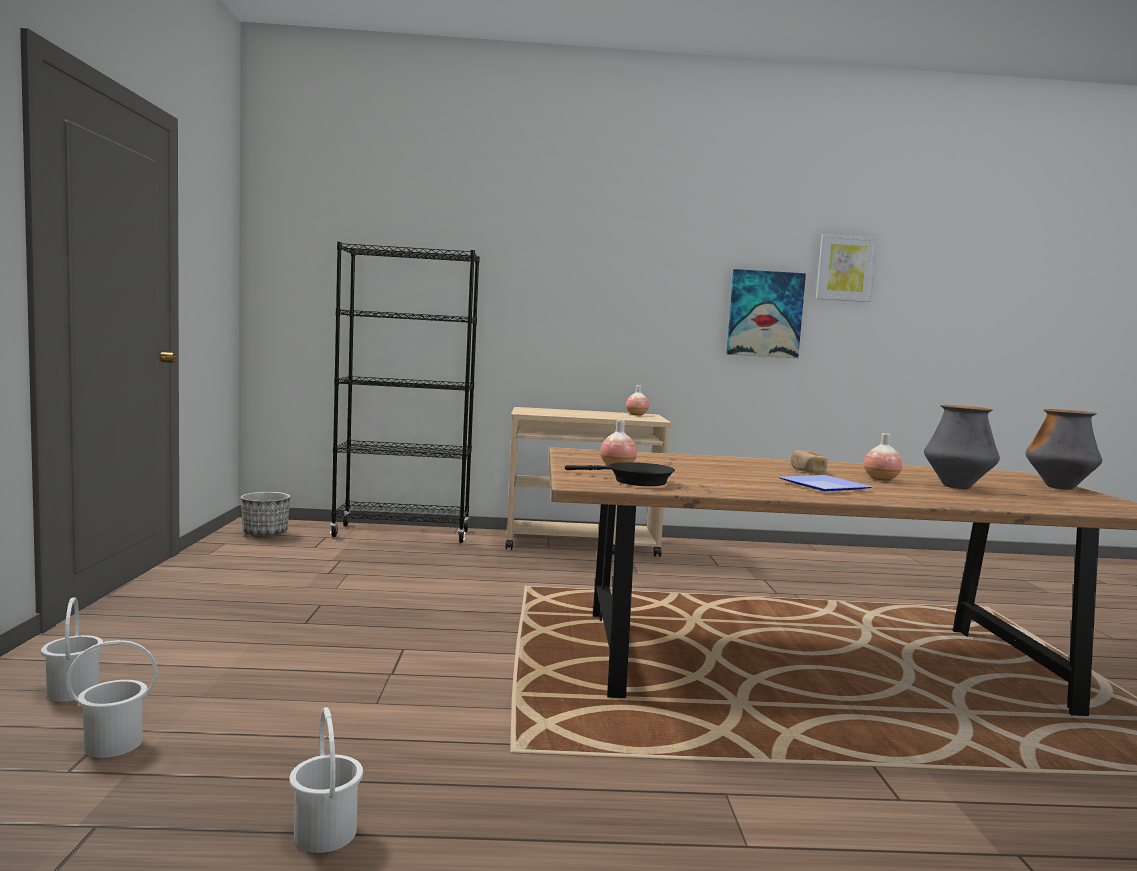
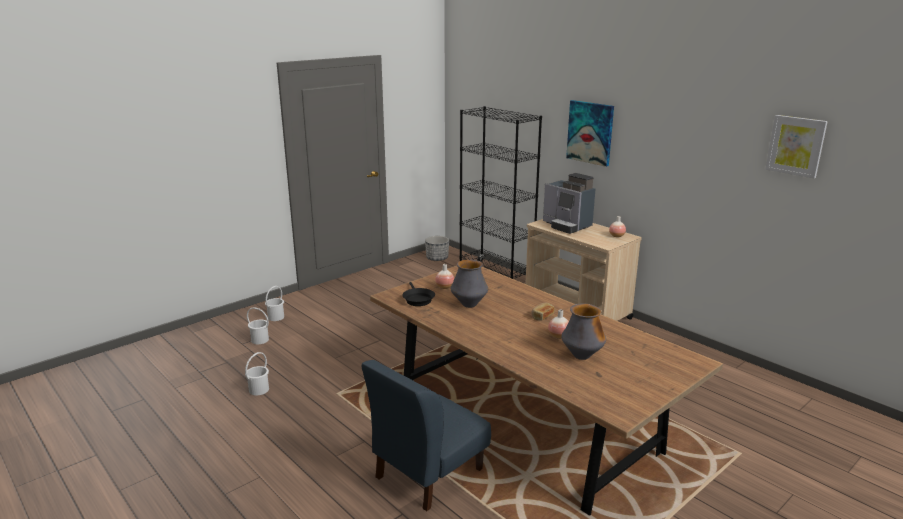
camera: 50 degrees right, 15 degrees up
(561, 412) = (567, 226): none -> coffee machine
(764, 314) = (724, 176): picture -> picture (590, 132)
(827, 487) = (497, 331): plate -> none
(895, 779) = (428, 473): none -> blue chair
(1059, 487) = (663, 381): vase -> vase (469, 305)

